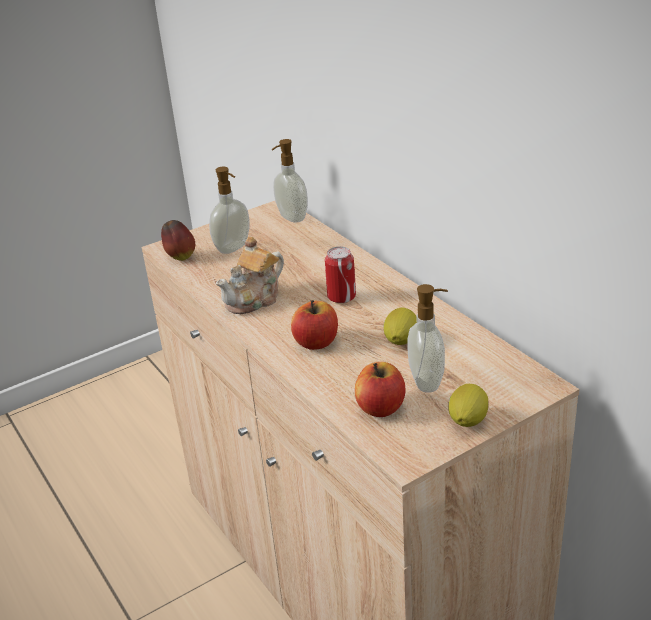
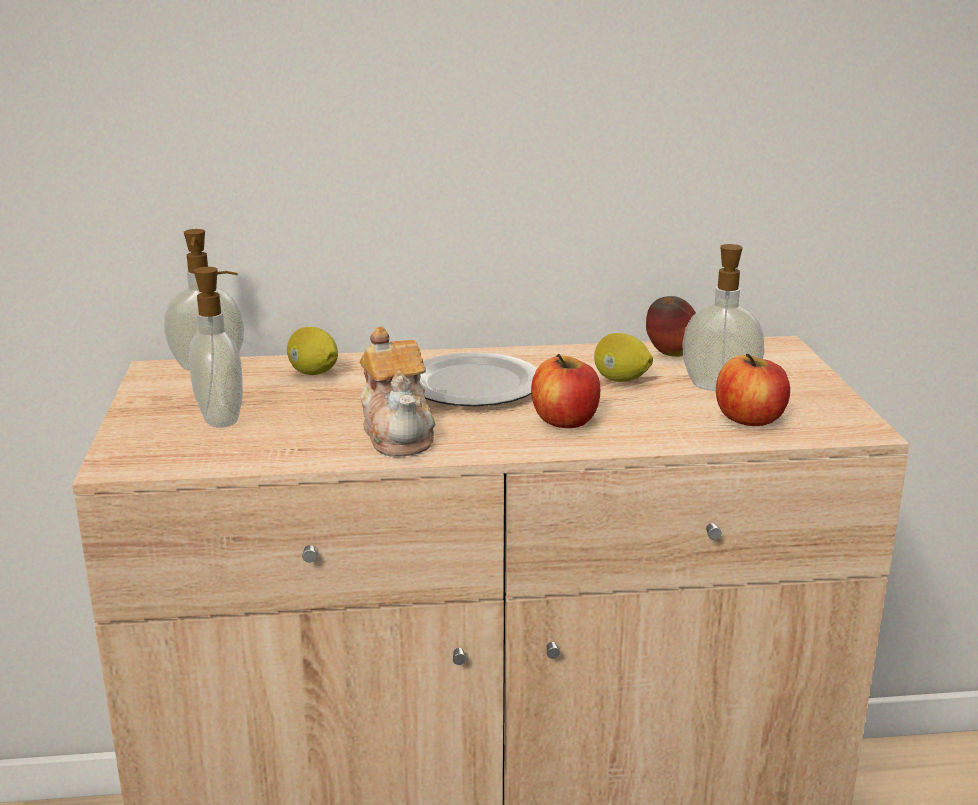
camera: 65 degrees left, 10 degrees down
(180, 257) = (175, 459): apple -> apple (670, 355)
(341, 297) = (476, 386): can -> plate
(467, 421) = (813, 388): lemon -> lemon (314, 373)

